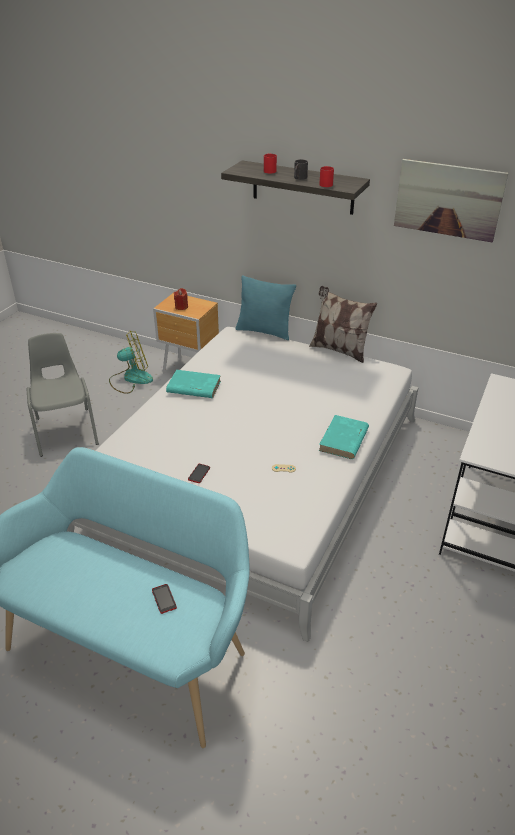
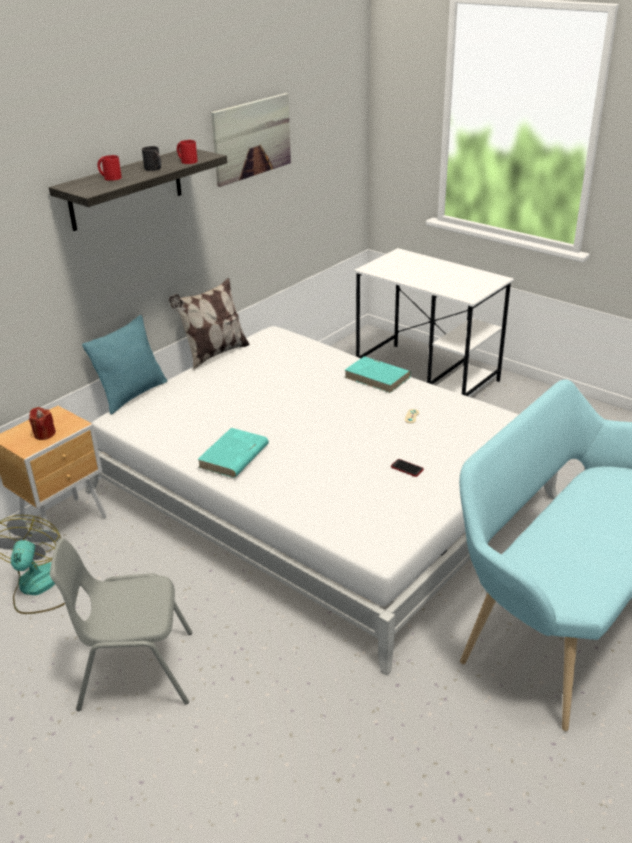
camera: 75 degrees left, 5 degrees down
(164, 599) = (607, 494): phone -> none

